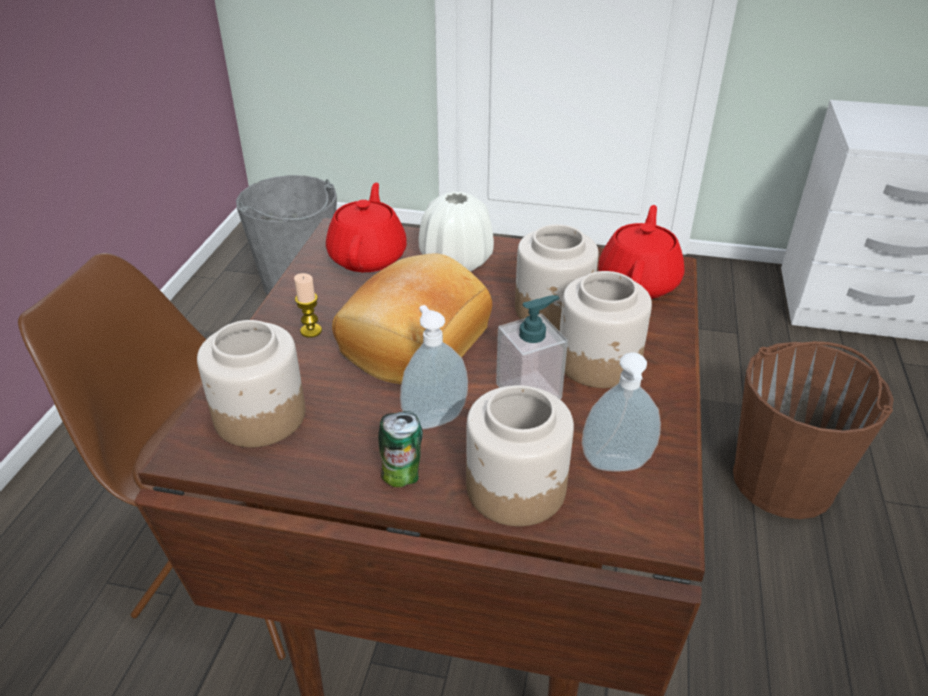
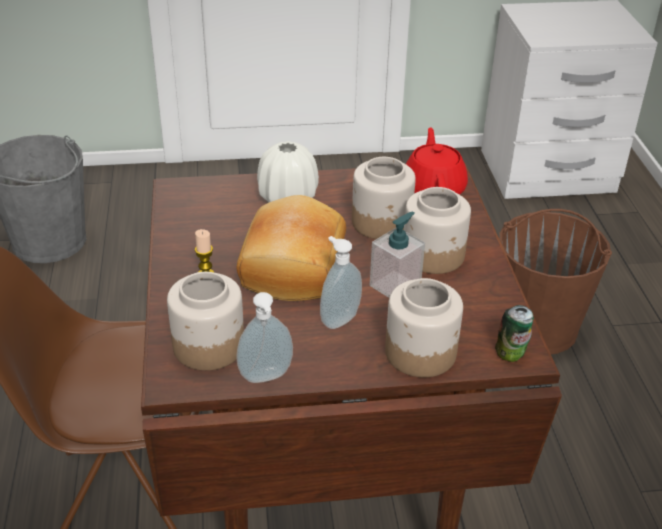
camera: 20 degrees left, 0 degrees up
(368, 257) = (214, 206): red teapot -> none
(402, 476) = (339, 363): can -> can (511, 354)
(616, 467) = (479, 324): soap dispenser -> soap dispenser (266, 378)

